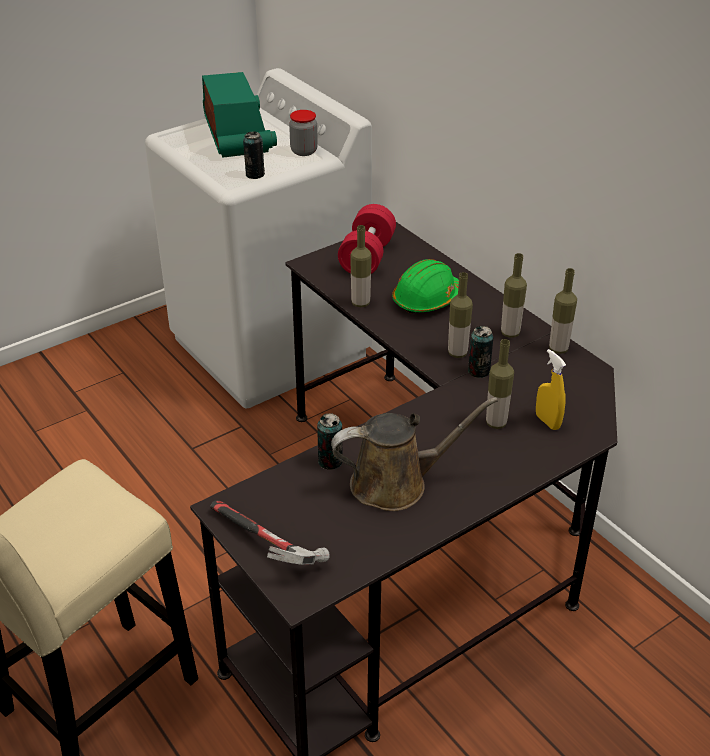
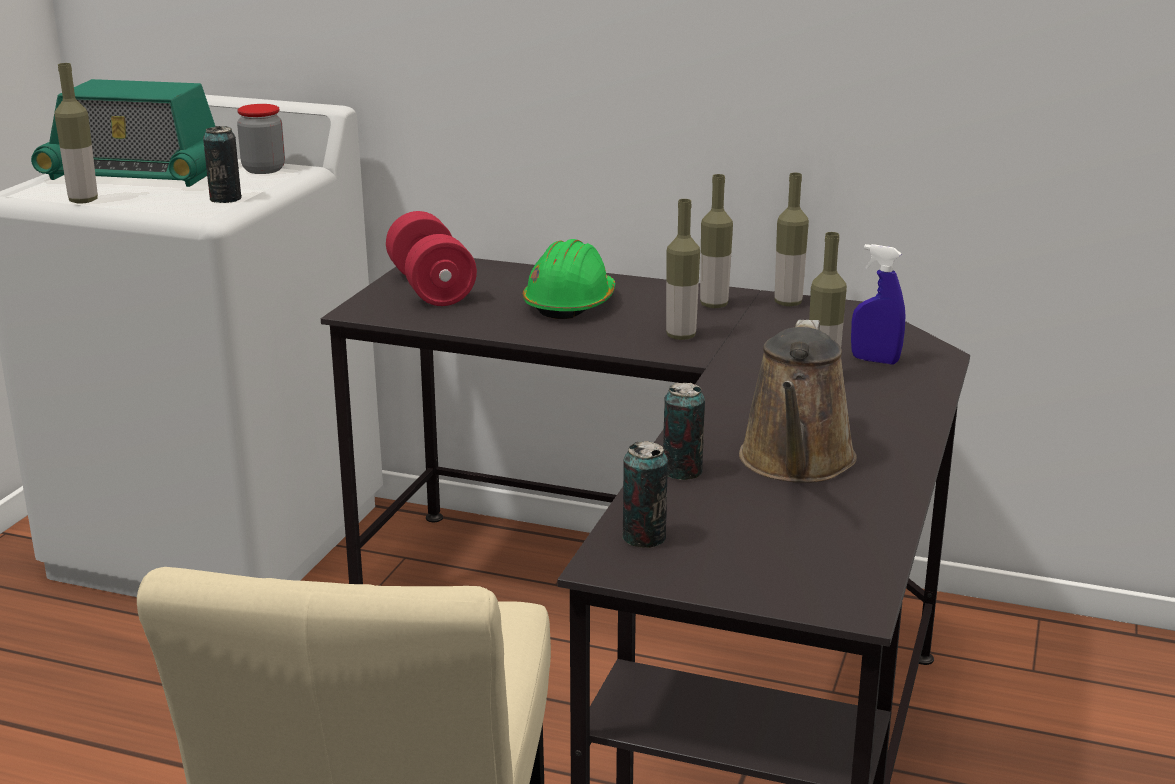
camera: 35 degrees left, 15 degrees down
(238, 135) = (136, 174): radio -> radio turned 150 degrees clockwise
(265, 547) = (731, 578): hammer -> none
(360, 303) = (488, 327): bottle -> bottle (83, 200)
(396, 483) = (796, 463): brown watering can -> brown watering can turned 150 degrees clockwise
(478, 371) = (730, 343): can -> can (644, 537)
(547, 421) = (875, 360): yellow spray bottle -> blue spray bottle

